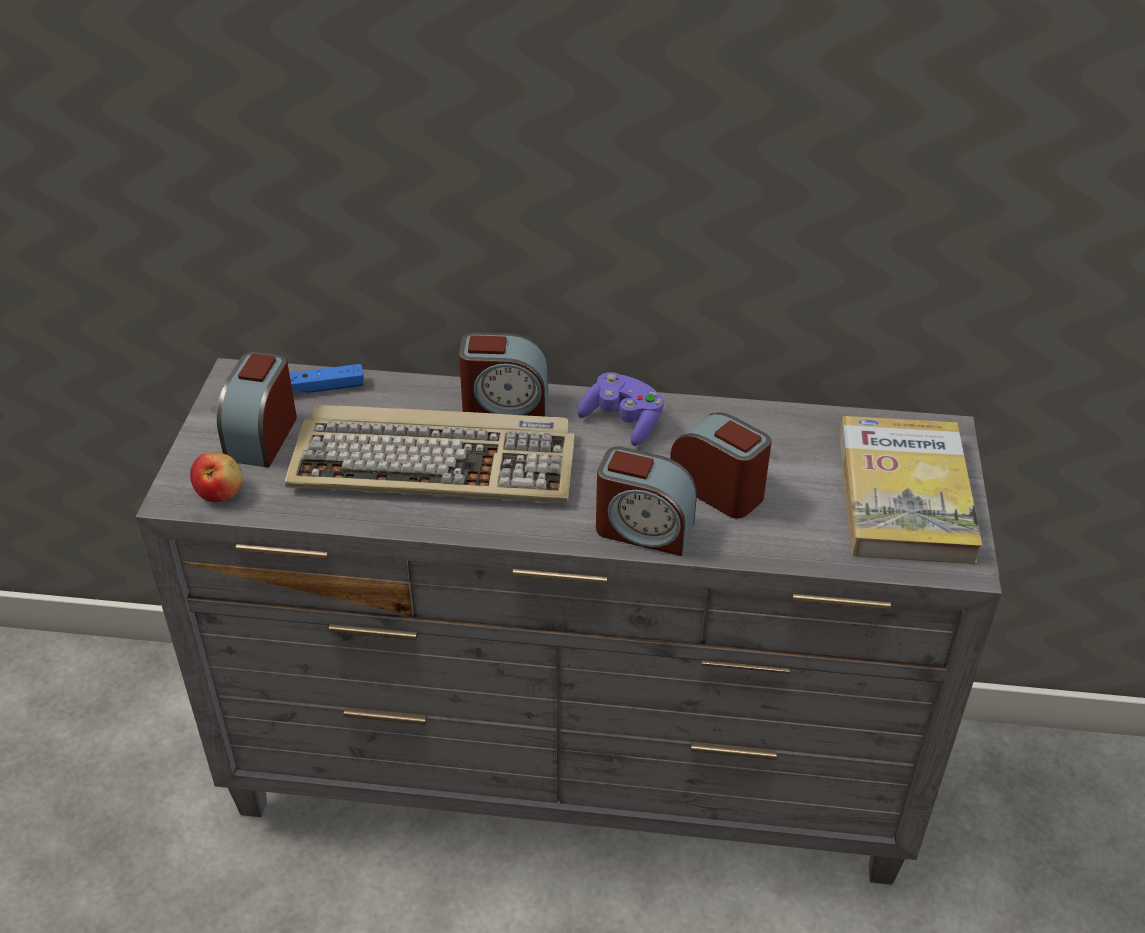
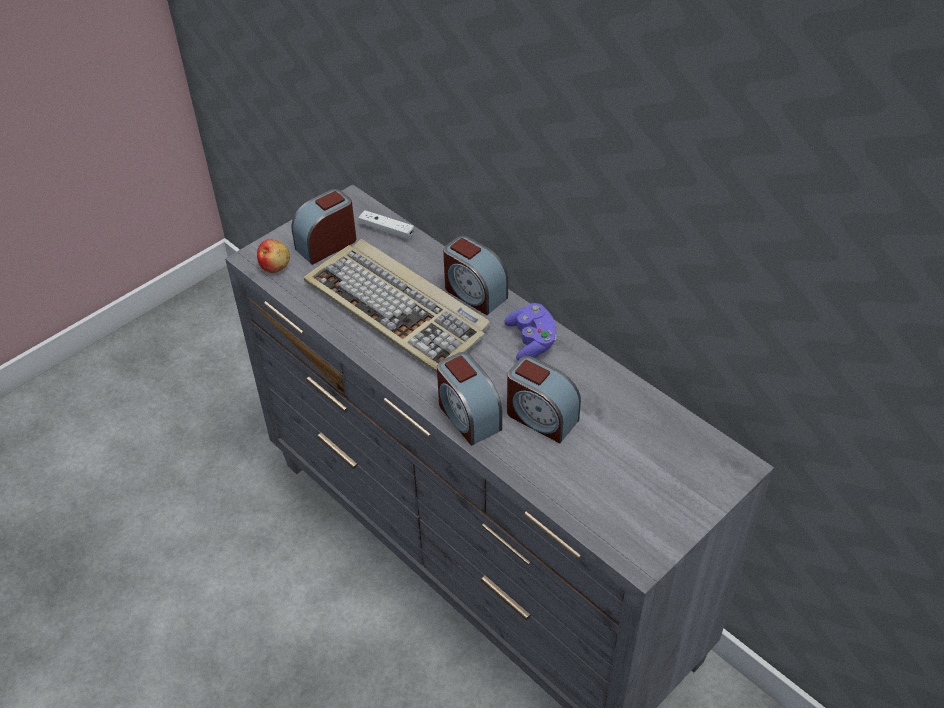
camera: 40 degrees right, 5 degrees up
(322, 388) = (386, 230): blue game controller -> white game controller
(718, 488) = (541, 417): alarm clock -> alarm clock turned 135 degrees clockwise
(904, 495) = (656, 491): book -> none

